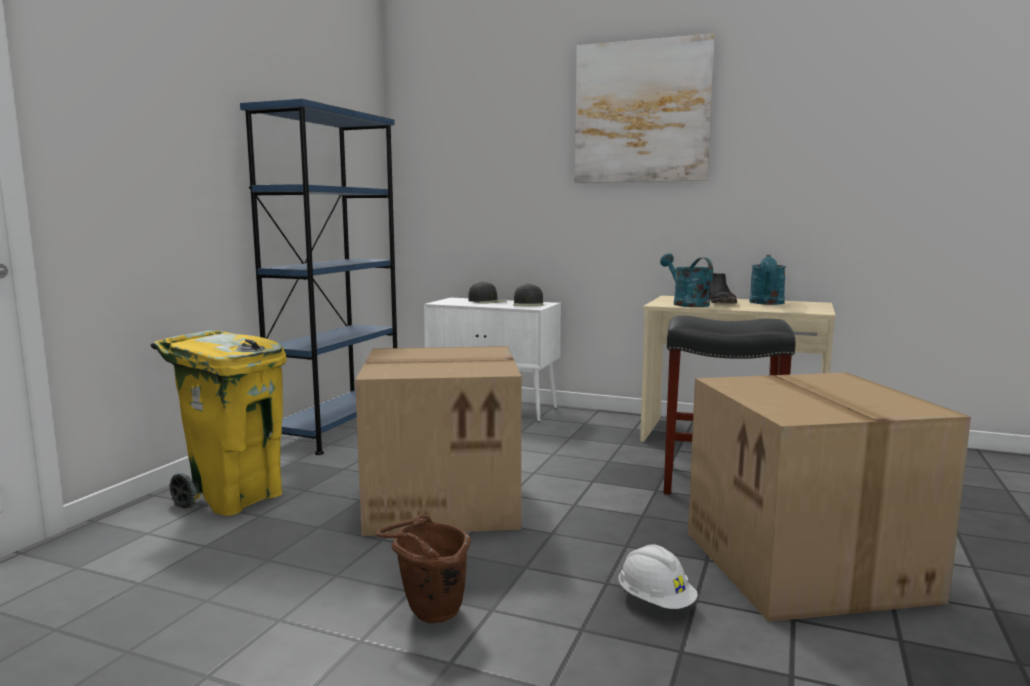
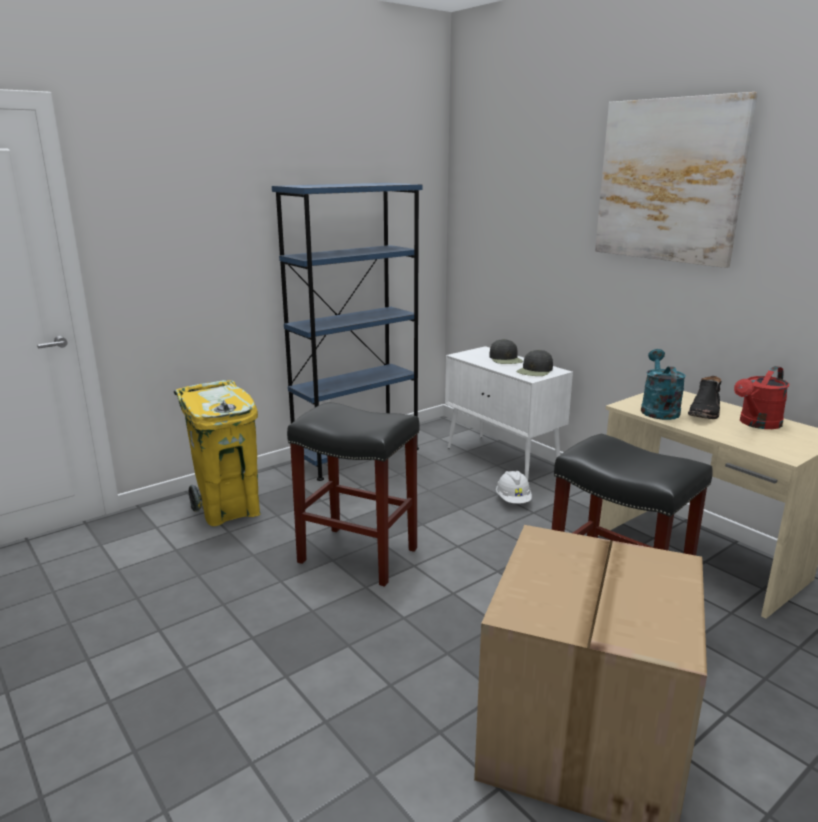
camera: 30 degrees right, 10 degrees up
(428, 615) = (242, 663): brown bucket -> none
(445, 500) = (360, 555): cardboard box -> black stool
(655, 601) = (406, 719): white hard hat -> white hard hat (513, 500)
(767, 303) = (757, 424): turquoise watering can -> red watering can

